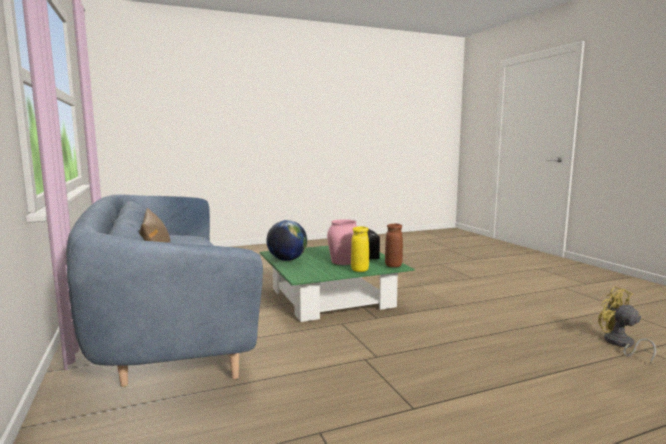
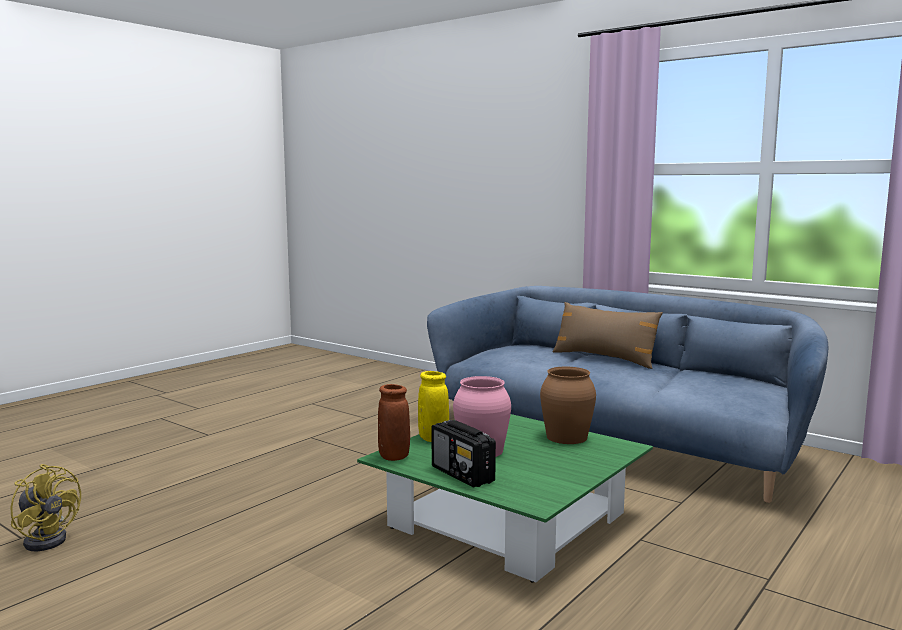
camera: 150 degrees right, 0 degrees up
(287, 260) = (567, 437): globe -> brown vase

